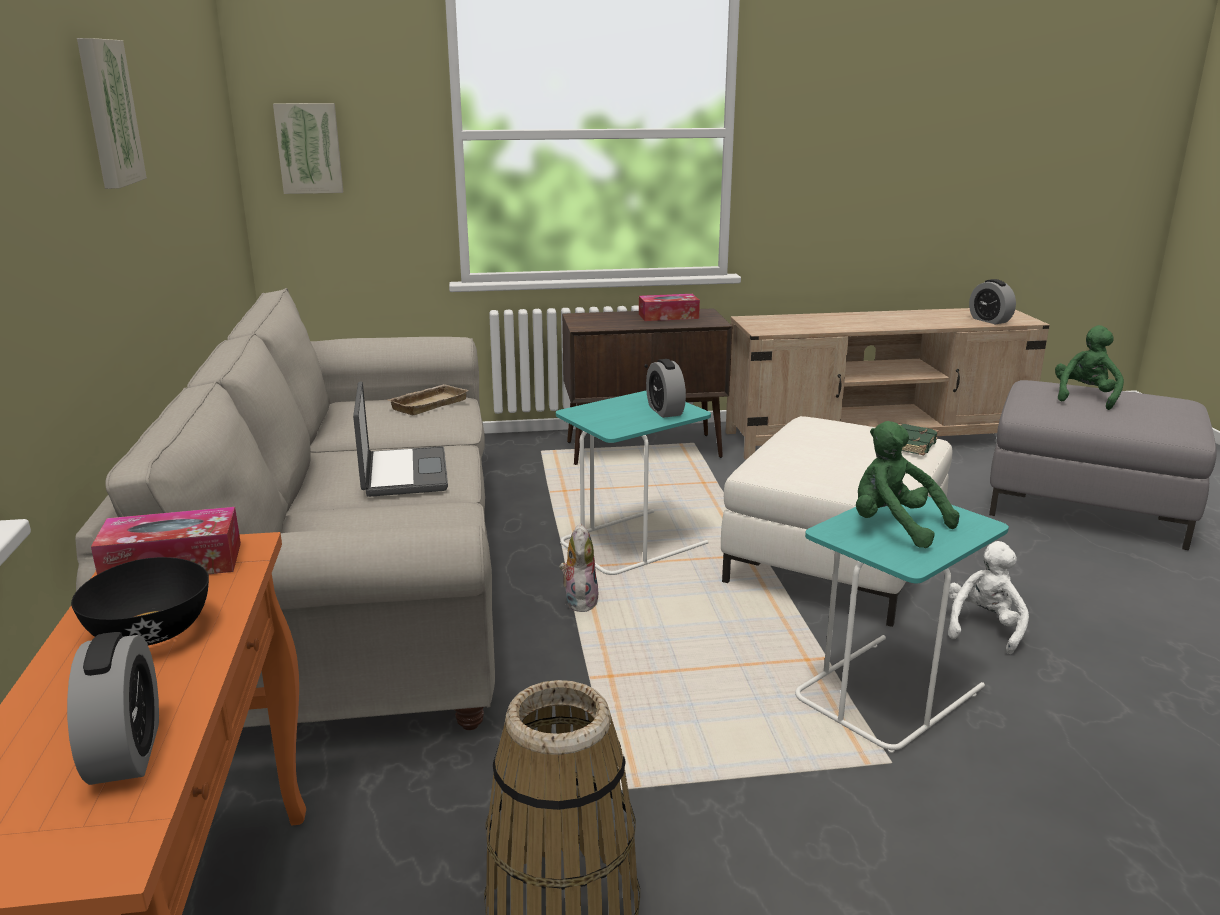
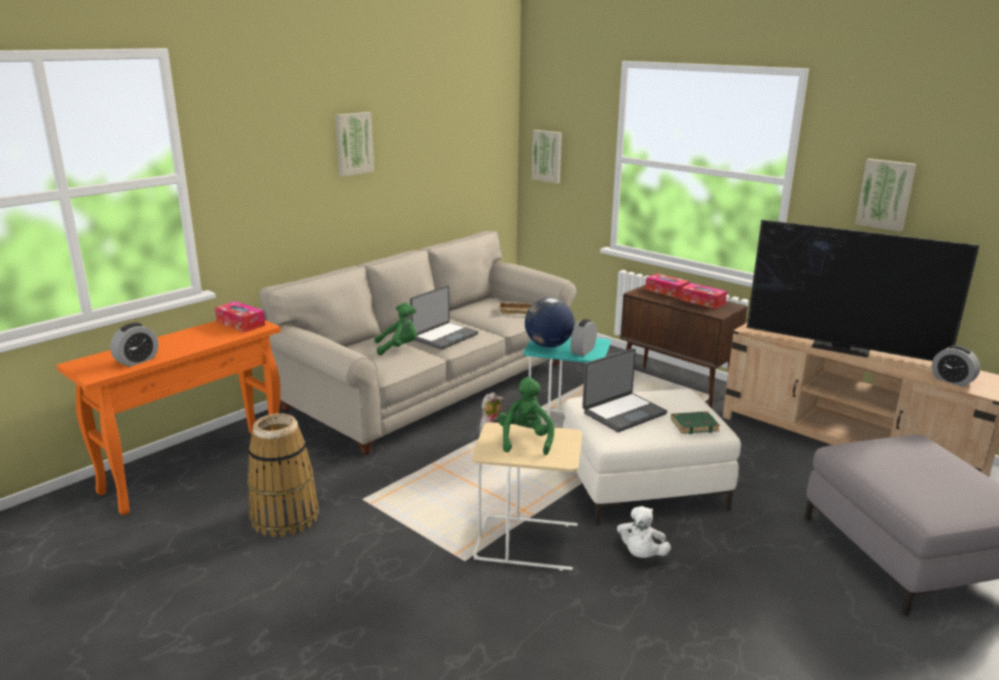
camera: 50 degrees right, 0 degrees up
(151, 632) = (197, 338): black bowl -> none
(606, 317) = (666, 291): none -> tissue box
(613, 420) = (548, 345): none -> globe
(830, 462) = (623, 413): none -> laptop
(847, 130) = (885, 194): none -> picture
(864, 321) = (842, 347): none -> television
(886, 690) = (527, 542): turquoise side table -> beige side table
(983, 627) = (641, 554): white plush toy -> white plush toy turned 120 degrees clockwise
(989, 320) = (952, 380): alarm clock -> alarm clock turned 60 degrees counterclockwise
(1084, 397) = (921, 462): green plush toy -> green plush toy (398, 348)

